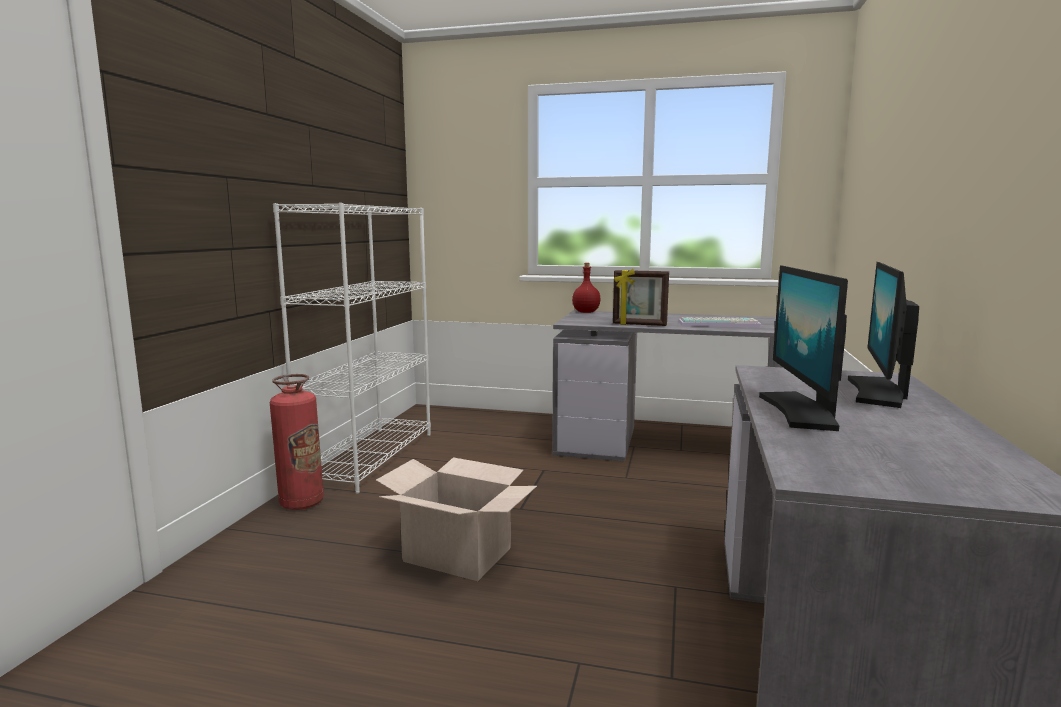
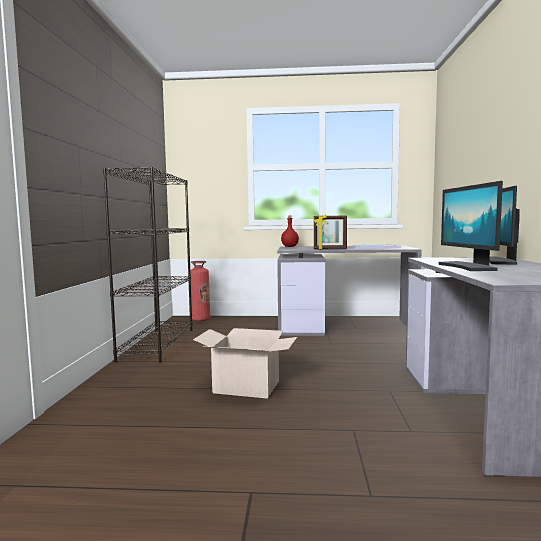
camera: 10 degrees left, 5 degrees down
(301, 503) = (124, 369): fire extinguisher -> fire extinguisher (200, 319)
(370, 457) = (157, 343): white bookcase -> black bookcase

